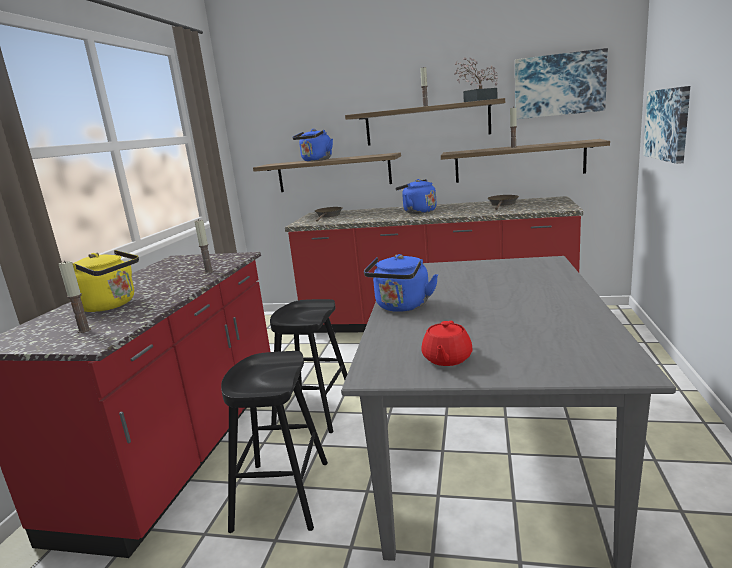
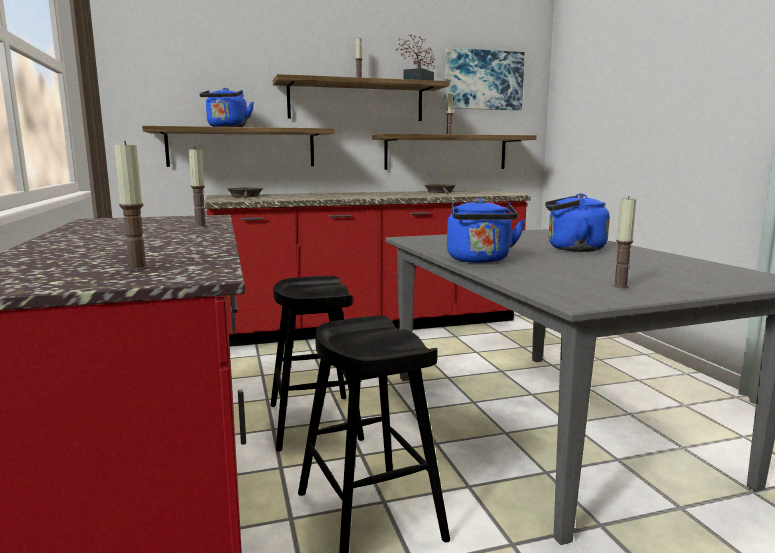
camera: 30 degrees left, 5 degrees down
(111, 305) = (112, 250): yellow kettle -> none
(417, 212) = (358, 195): blue kettle -> blue kettle (572, 249)
(446, 359) = (620, 286): red teapot -> candle
(668, 124) = (593, 121): picture -> none

